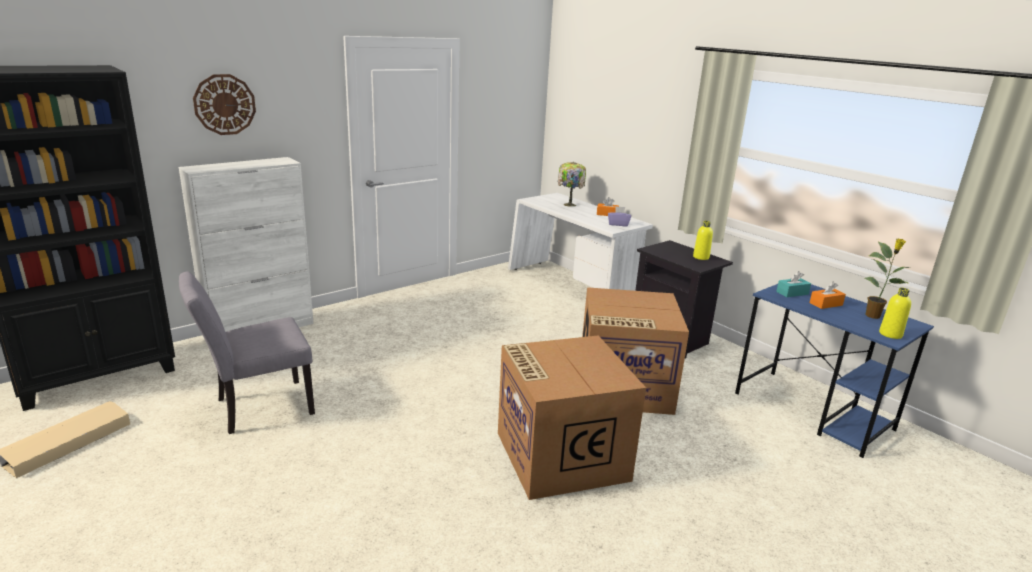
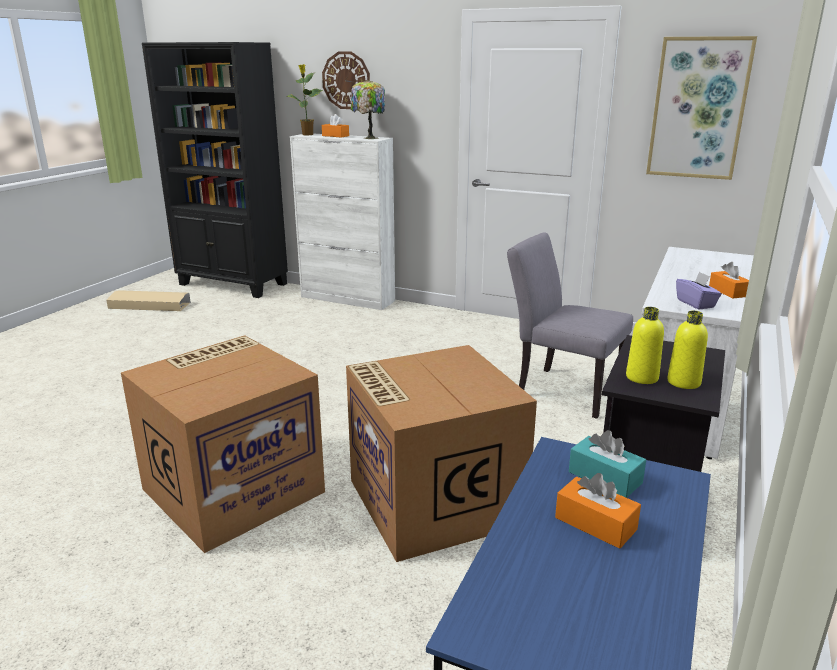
camera: 65 degrees right, 0 degrees up
(232, 165) = (335, 136): none -> orange tissue box
(256, 408) = (226, 336): grey chair -> grey chair (561, 389)
(505, 107) = (698, 109): none -> picture
(569, 205) = (713, 268): table lamp -> table lamp (369, 138)
(873, 316) = (609, 602): potted plant -> potted plant (307, 134)
(890, 334) = (506, 632): yellow bottle -> yellow bottle (642, 377)

